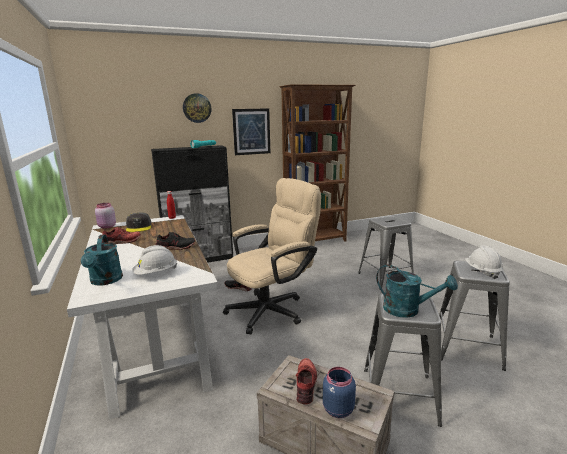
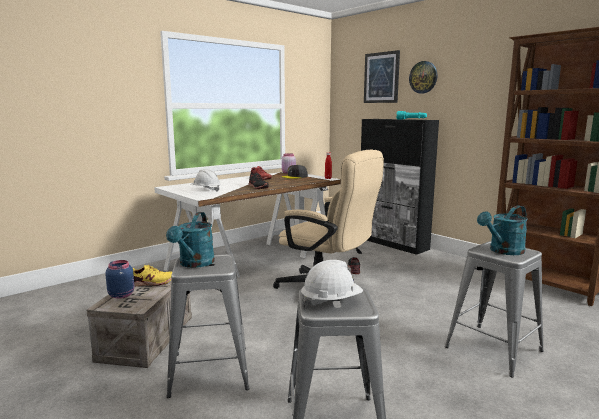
camera: 70 degrees right, 5 degrees down
(105, 281) = (191, 186): turquoise watering can -> turquoise watering can (503, 251)
(251, 131) = (480, 105): picture -> picture (381, 77)
(306, 384) = (151, 283): red shoe -> yellow shoe

